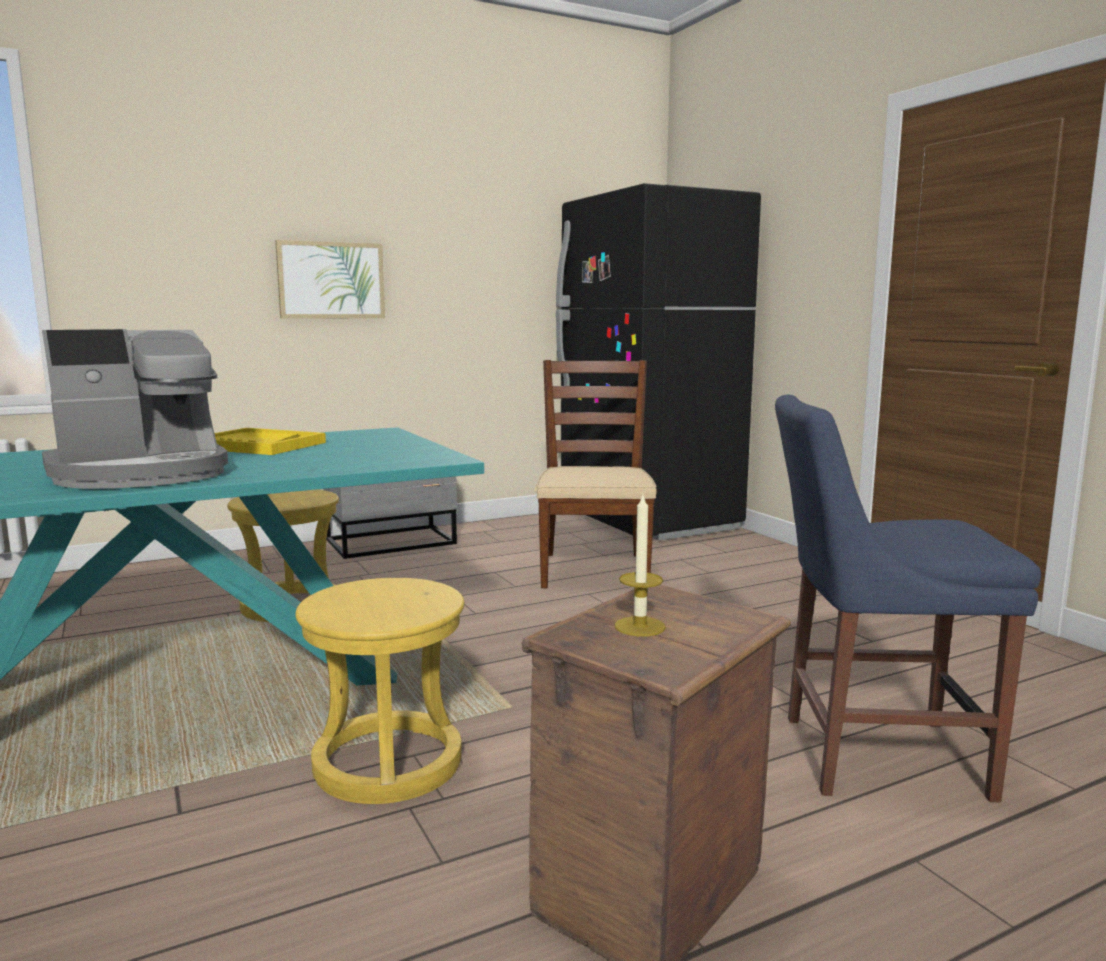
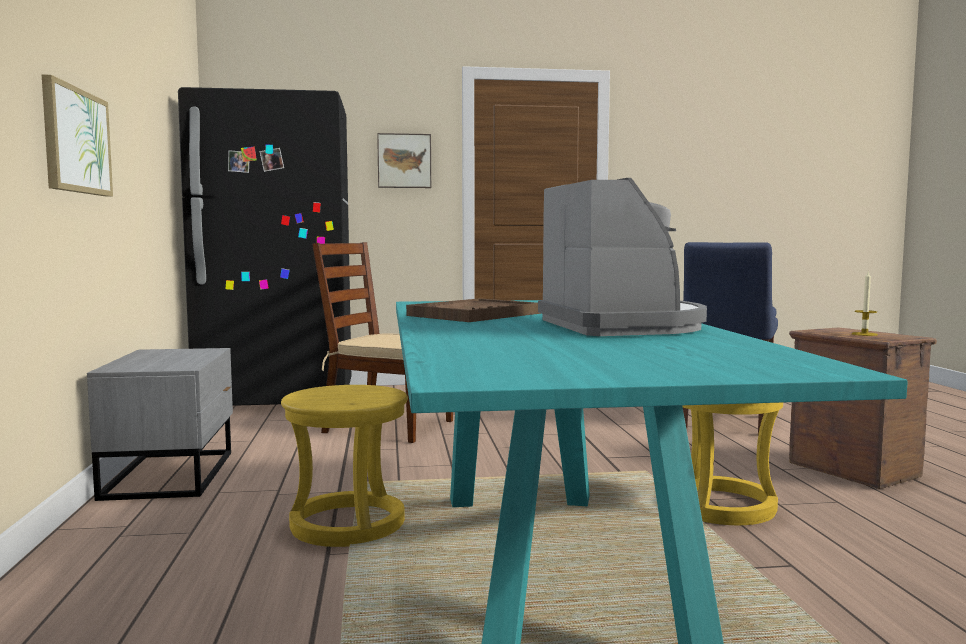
camera: 70 degrees left, 5 degrees down
(257, 445) = (474, 314): yellow tray -> brown tray
(814, 249) = (404, 161): none -> picture

